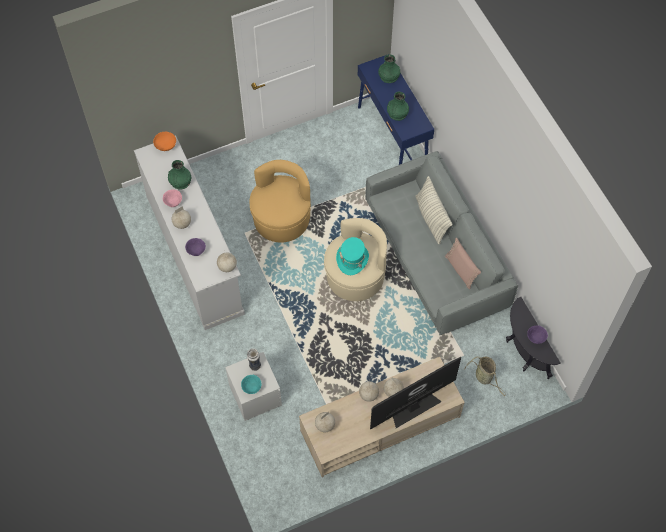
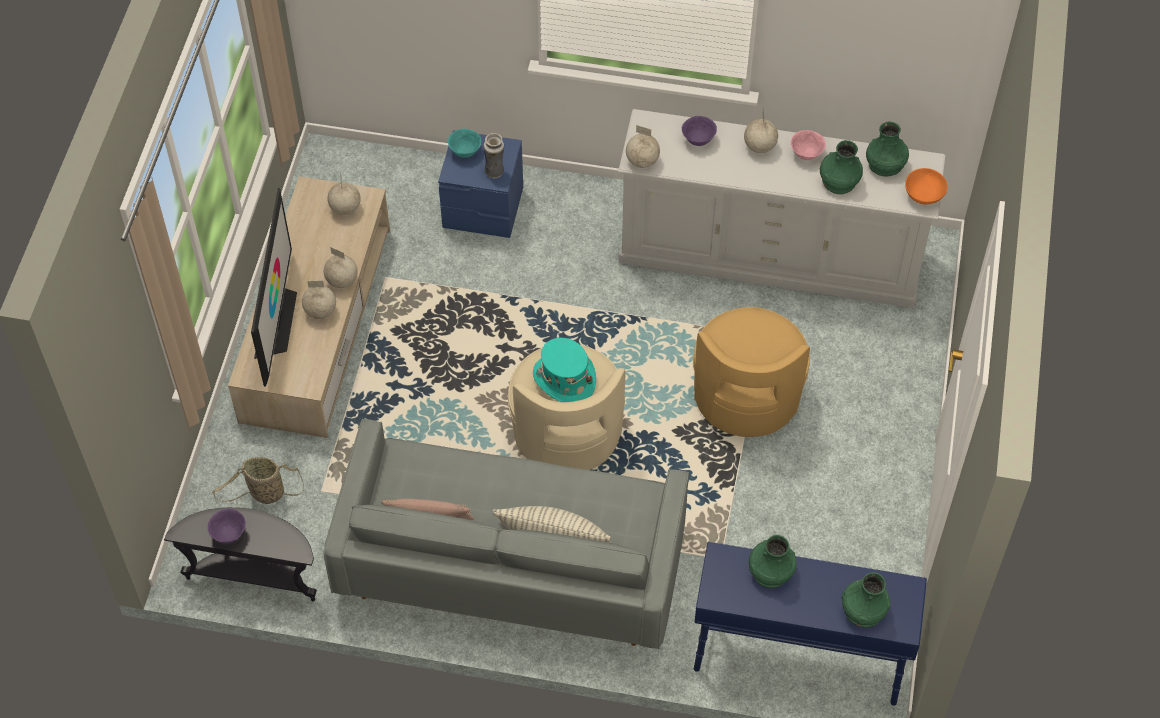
camera: 125 degrees right, 5 degrees down
(157, 169) = (885, 164): none -> green vase
(254, 396) = (483, 208): white nightstand -> blue nightstand
(281, 220) = (746, 395): beige armchair -> beige armchair turned 45 degrees clockwise

